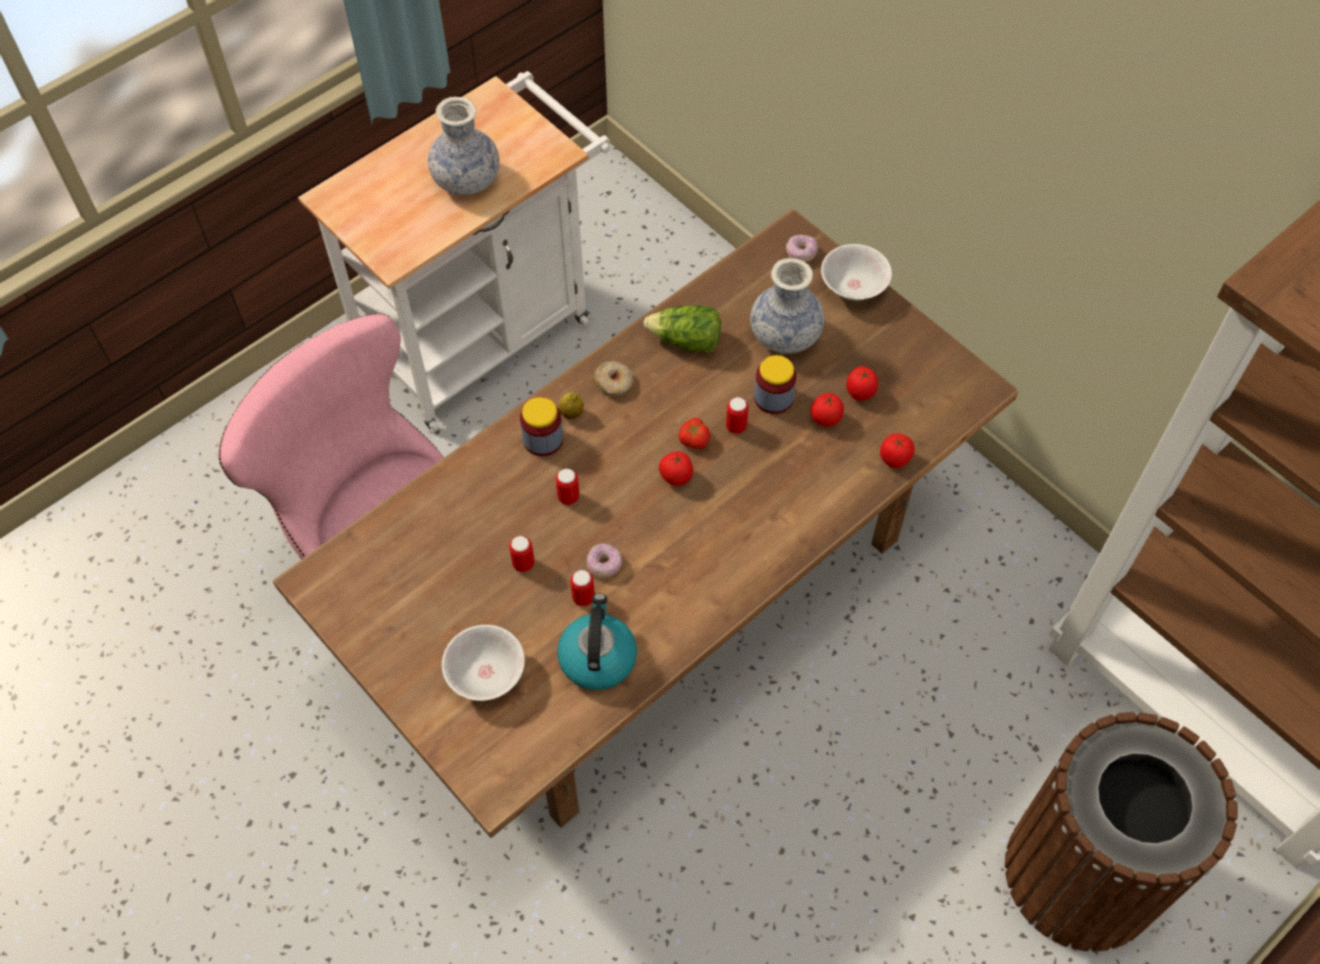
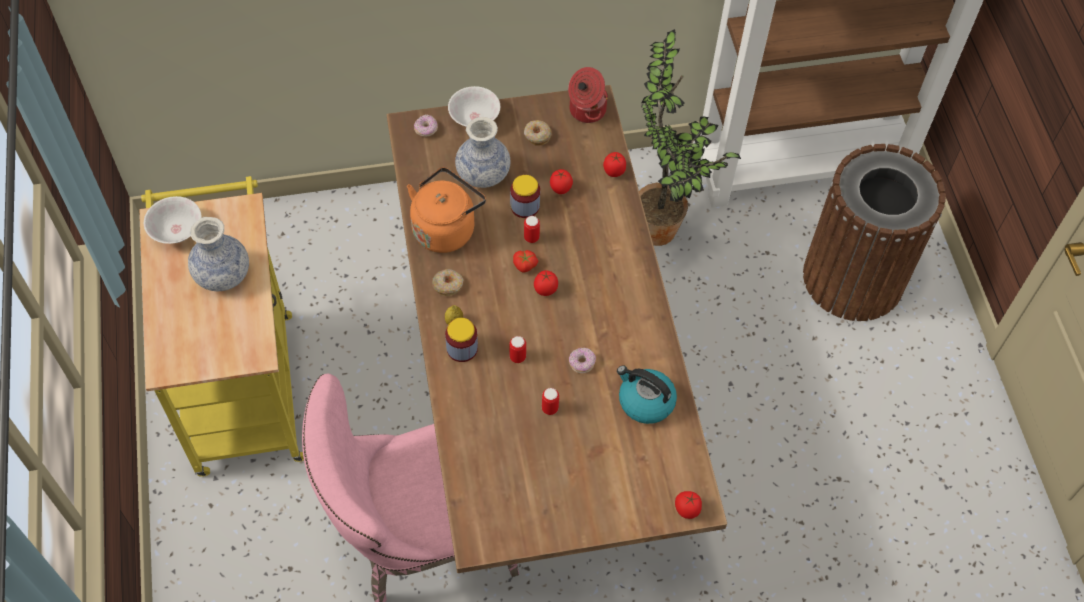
camera: 60 degrees left, 0 degrees up
(486, 332) = (243, 382): white cart -> yellow cart
(486, 674) = (617, 470): white bowl -> white bowl (177, 231)
(583, 597) = (597, 387): can -> none
(686, 341) = (446, 228): lettuce -> orange kettle
(860, 392) = (554, 160): tomato -> tomato (687, 509)
(880, 357) = (537, 136): none -> donut
(959, 385) = (586, 110): none -> cooking pot
(963, 613) = (660, 234): none -> potted plant

